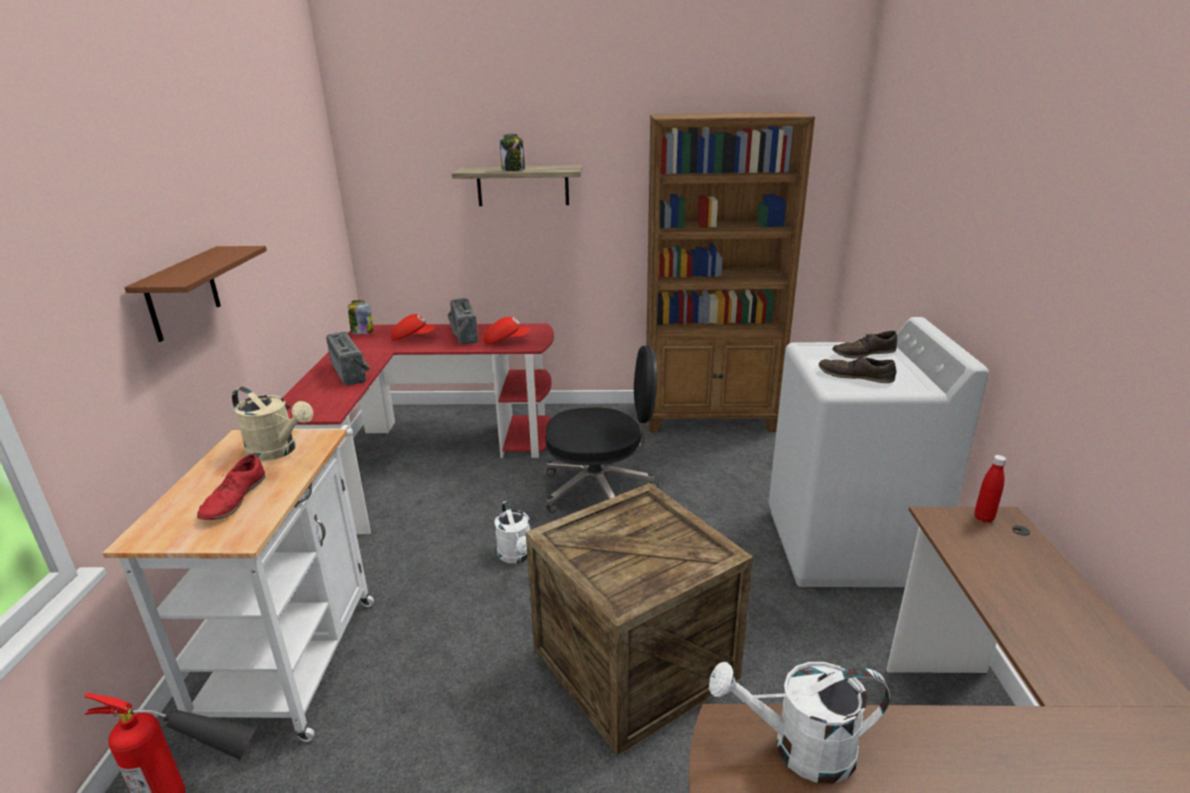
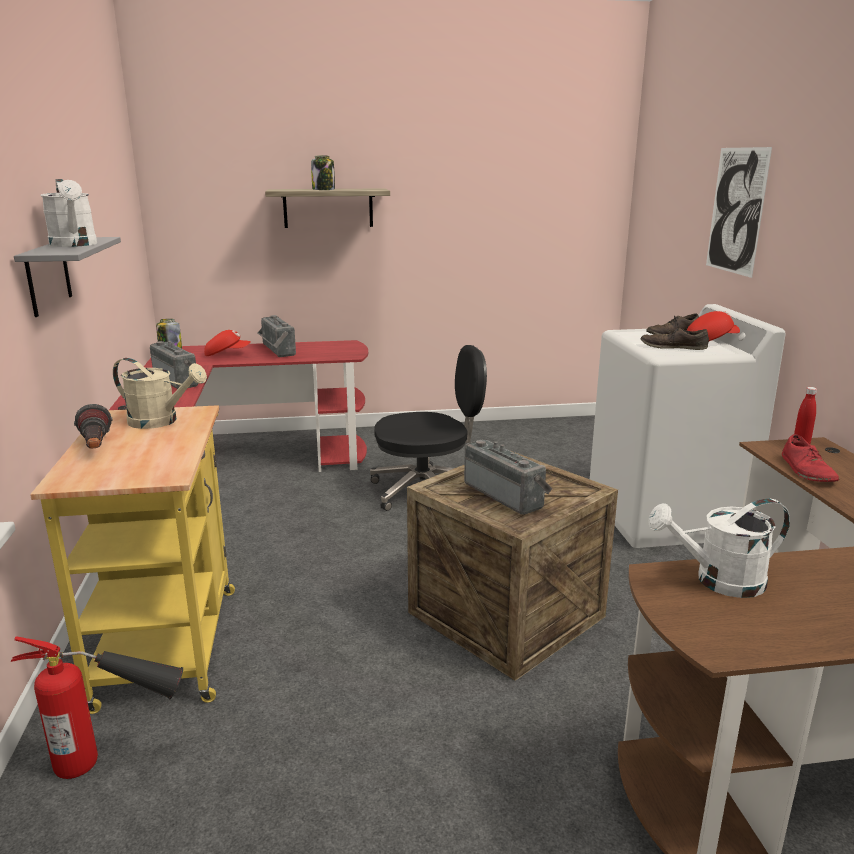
camera: 10 degrees left, 5 degrees down
(182, 294) = (48, 276): brown shelf -> grey shelf
(198, 487) = (96, 448): none -> flashlight
(234, 499) = (140, 454): red shoe -> red shoe (807, 471)
(297, 653) = (169, 637): white cart -> yellow cart
(506, 341) = (323, 353): red cap -> red cap (711, 341)
(517, 556) = (365, 545): white watering can -> white watering can (75, 245)
(626, 553) = (506, 494): none -> radio
(710, 418) = (512, 431): brown bookcase -> none
(952, 213) = (736, 211): none -> picture

